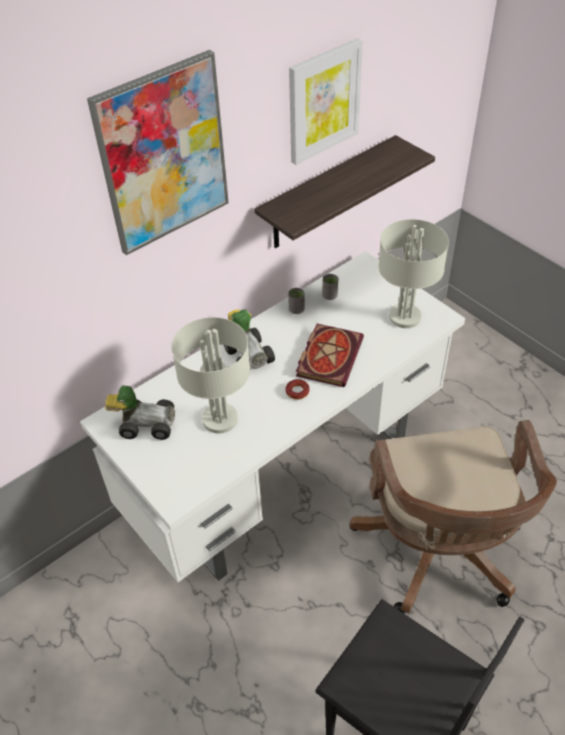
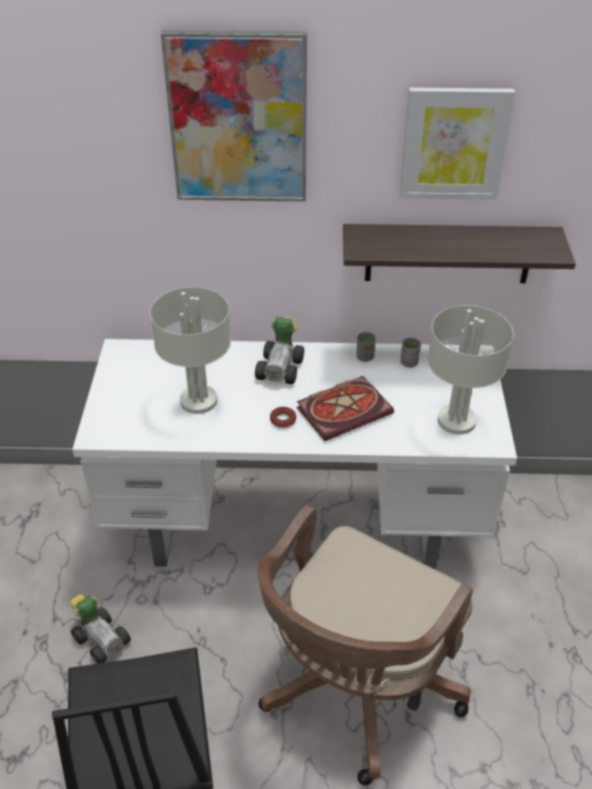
camera: 40 degrees right, 5 degrees down
(145, 423) = (143, 369): toy car -> toy car (101, 637)

